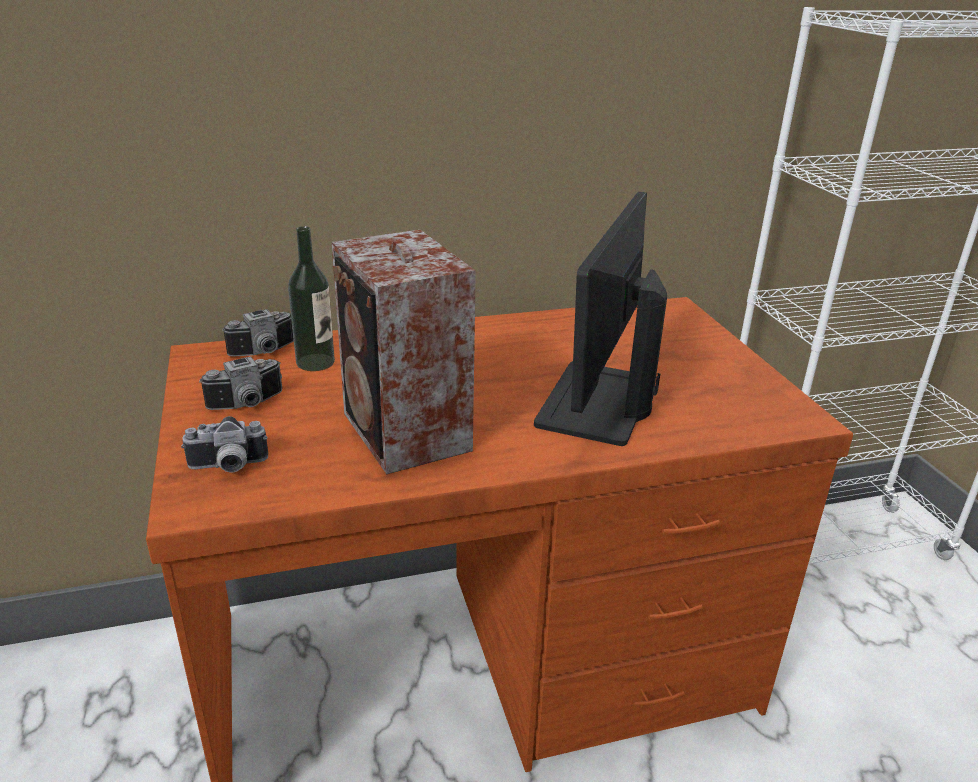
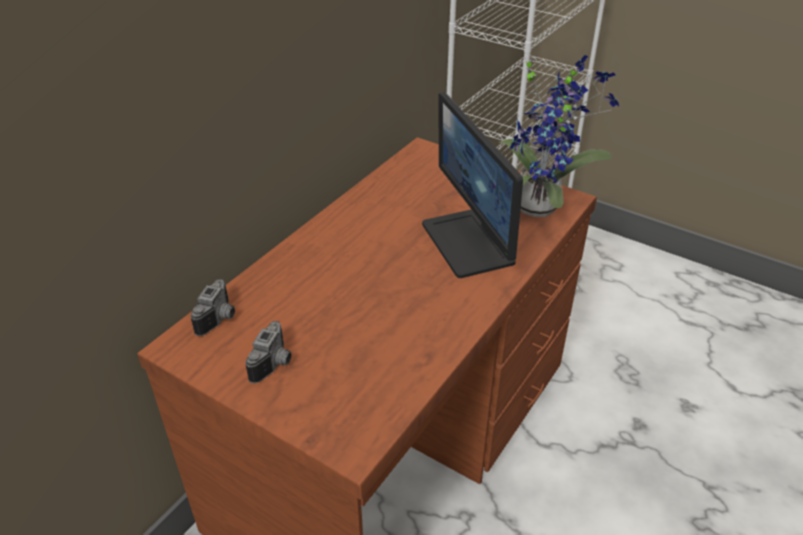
camera: 40 degrees left, 10 degrees up
(228, 467) = (334, 412): camera -> none
(315, 362) = (268, 306): bottle -> none
(406, 434) = (401, 324): speaker -> none
(752, 408) = (541, 204): none -> potted plant

